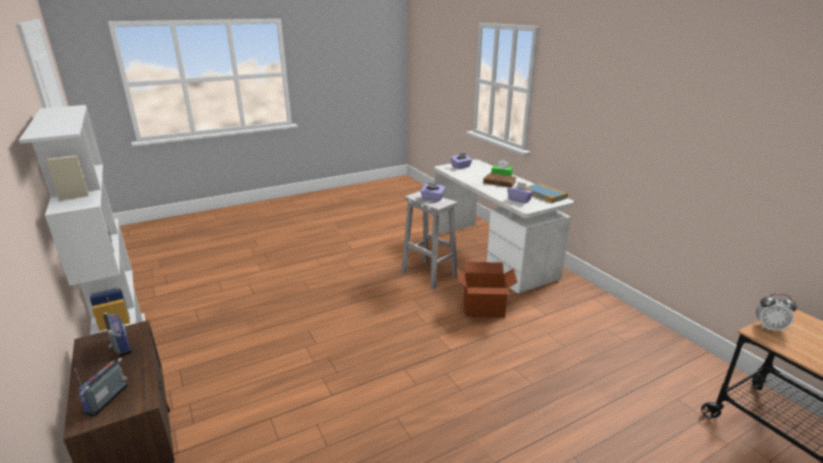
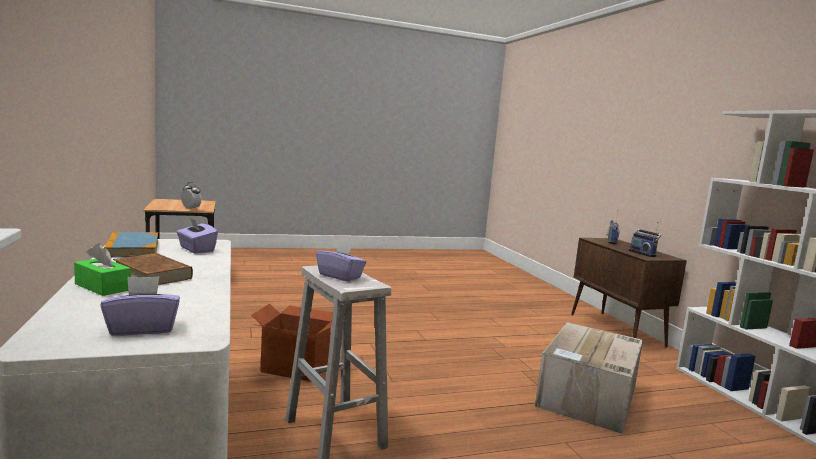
camera: 170 degrees left, 15 degrees down
(274, 326) = (587, 397): none -> cardboard box

